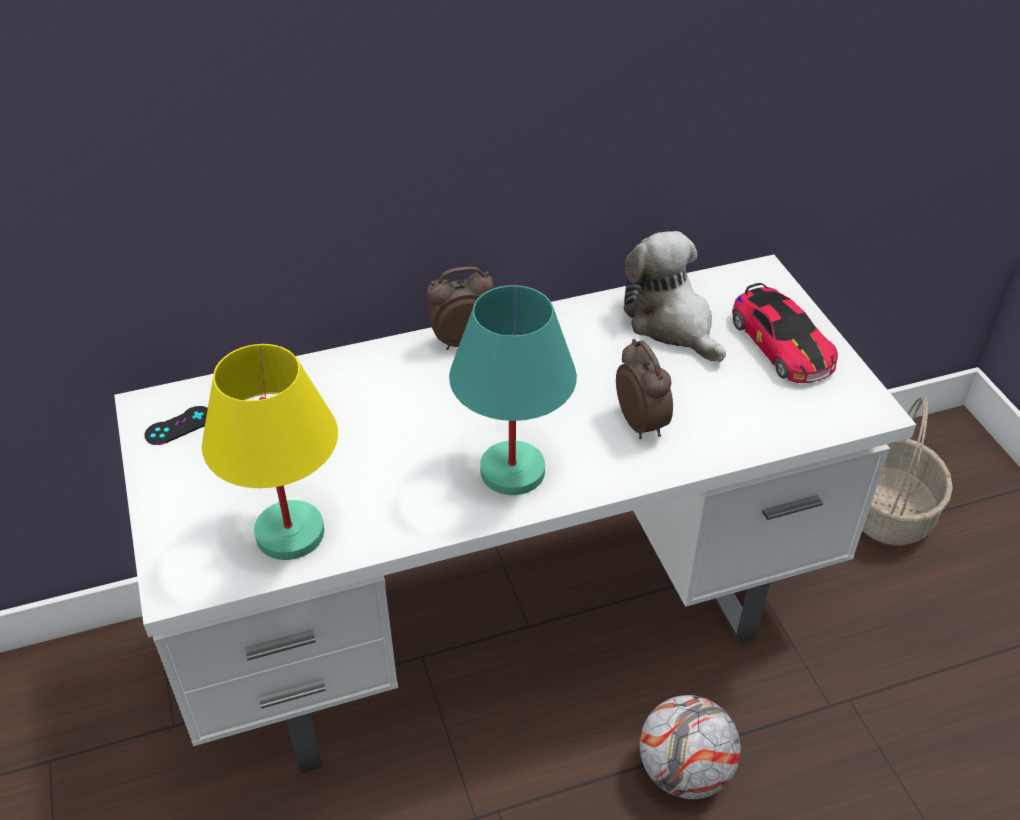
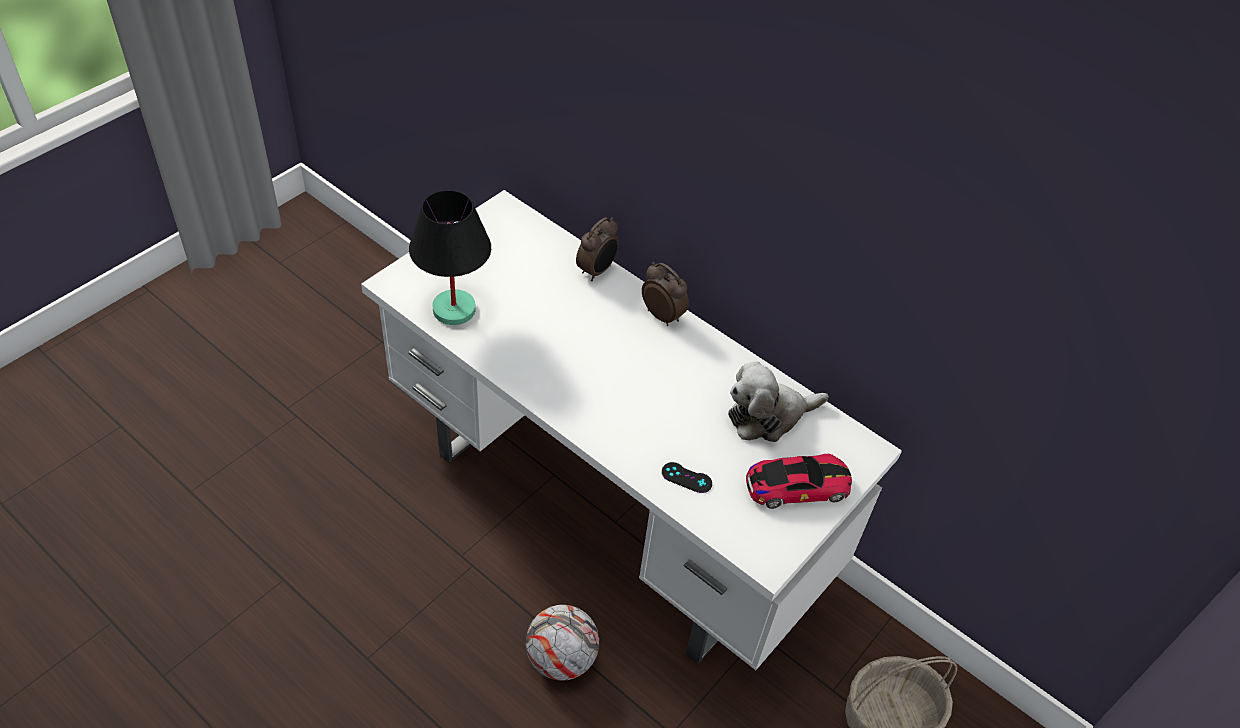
camera: 55 degrees right, 5 degrees up
(179, 426) = (499, 226): black game controller -> black game controller (686, 478)
(291, 532) = (455, 309): yellow table lamp -> black table lamp
(513, 470) = (568, 386): turquoise table lamp -> none
(641, 423) = (655, 434): alarm clock -> alarm clock (597, 271)
(671, 323) = (768, 416): plush toy -> plush toy turned 135 degrees counterclockwise
(781, 344) = (797, 486): toy car -> toy car turned 135 degrees counterclockwise

